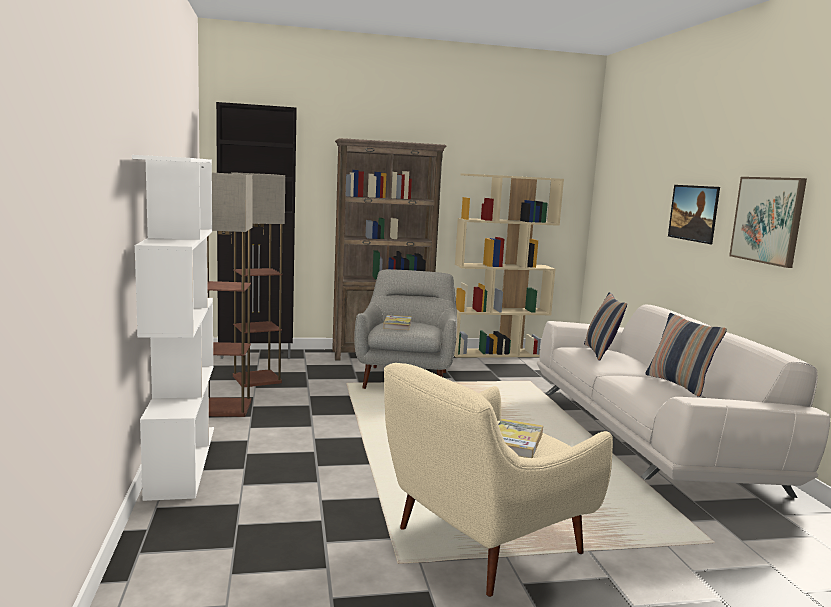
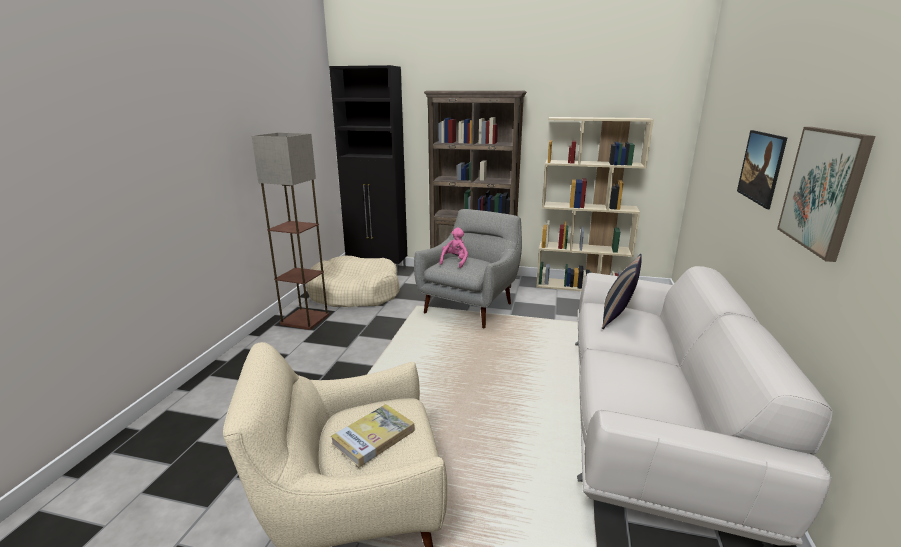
camera: 25 degrees right, 10 degrees up
(181, 460) = (227, 366): white bookcase -> none
(257, 379) = (355, 293): floor lamp -> beige dog bed
(397, 324) = (455, 262): book -> pink plush toy
(679, 384) = (664, 378): pillow -> none

